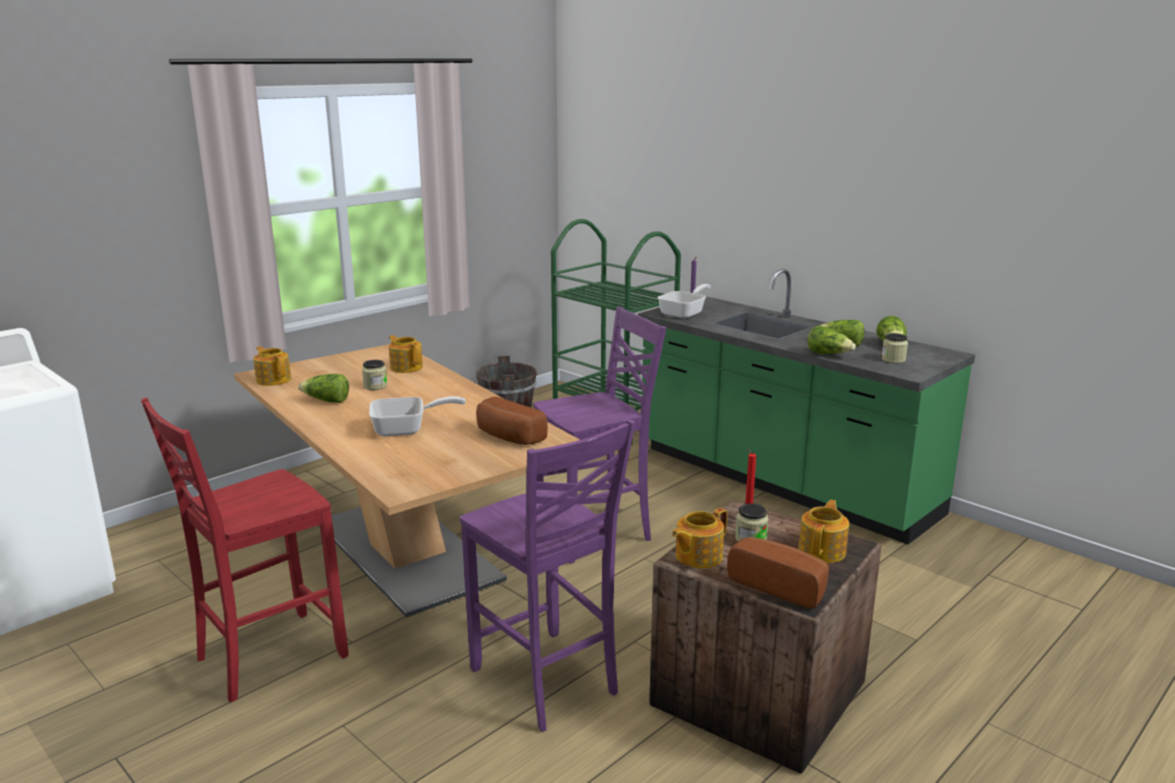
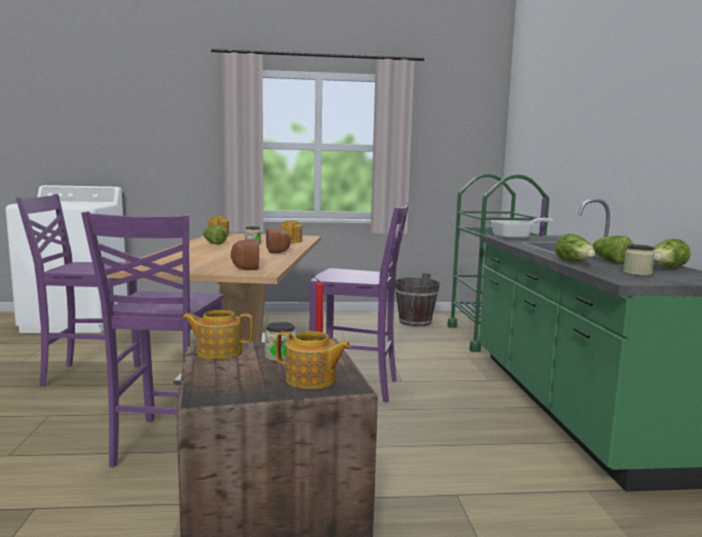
camera: 40 degrees right, 10 degrees down
(267, 657) = (90, 375): red chair -> purple chair
(406, 429) = (210, 255): frying pan -> none
(780, 585) = (217, 383): bread -> bread (278, 250)
(823, 551) = (311, 380): teapot -> teapot turned 45 degrees clockwise

